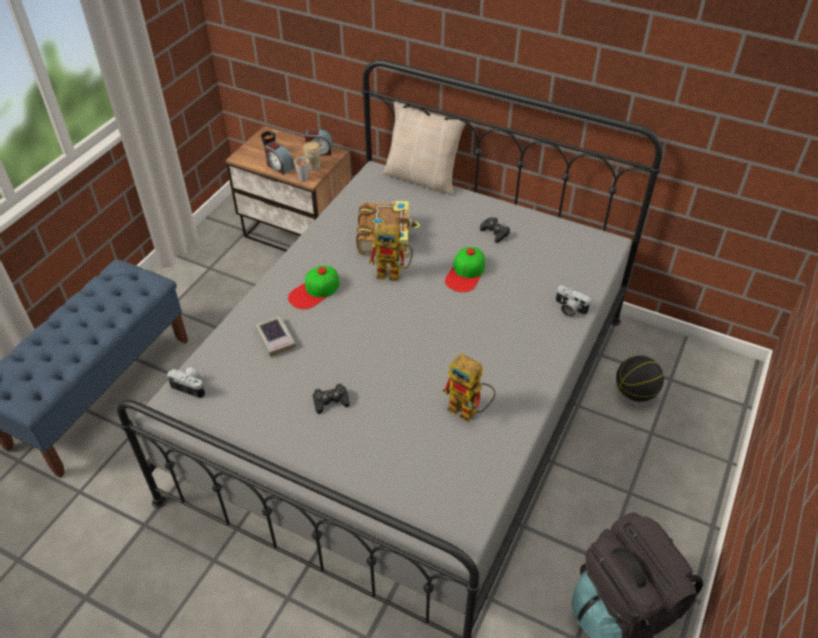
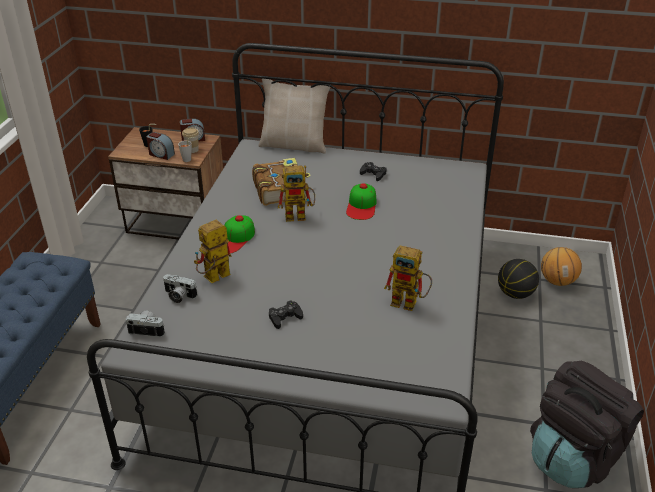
camera: 15 degrees left, 10 degrees down
(276, 338) = (213, 279): book -> toy robot
(569, 309) = (459, 217): camera -> camera (178, 296)
(691, 386) = (557, 281): none -> basketball

